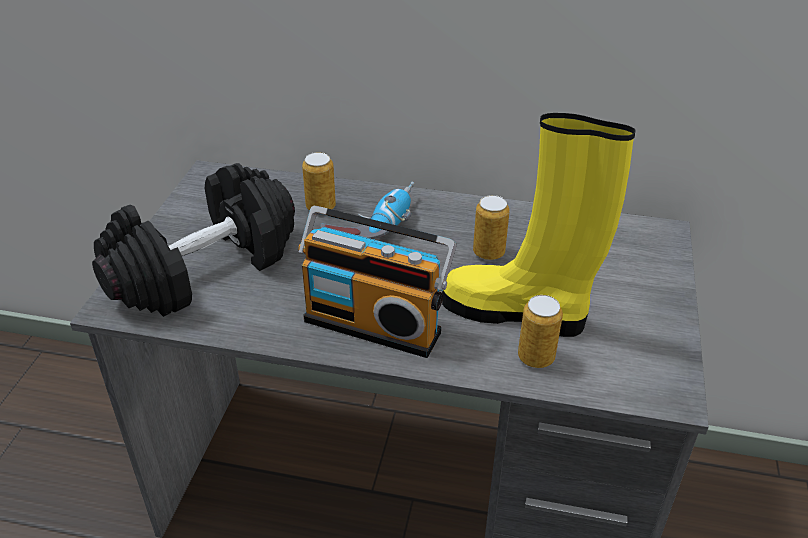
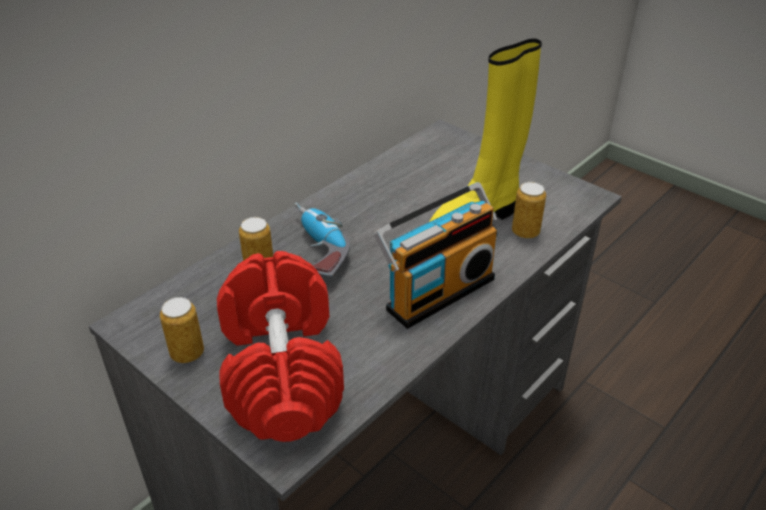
camera: 60 degrees left, 0 degrees up
(204, 267) = (280, 369): black dumbbell -> red dumbbell
(488, 252) = (401, 208): can -> can (187, 353)

